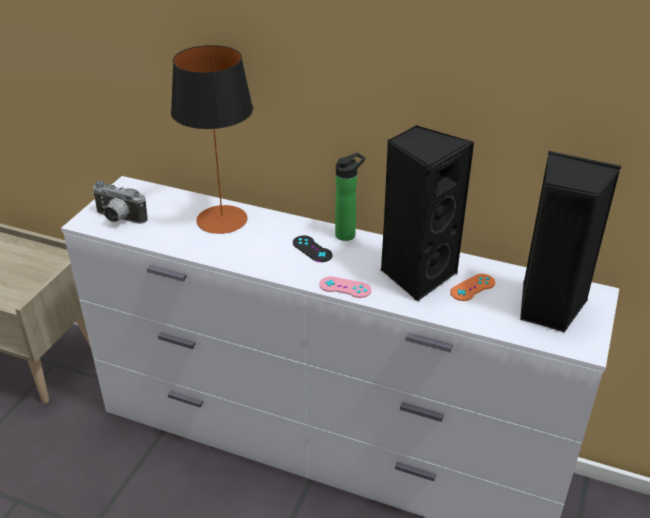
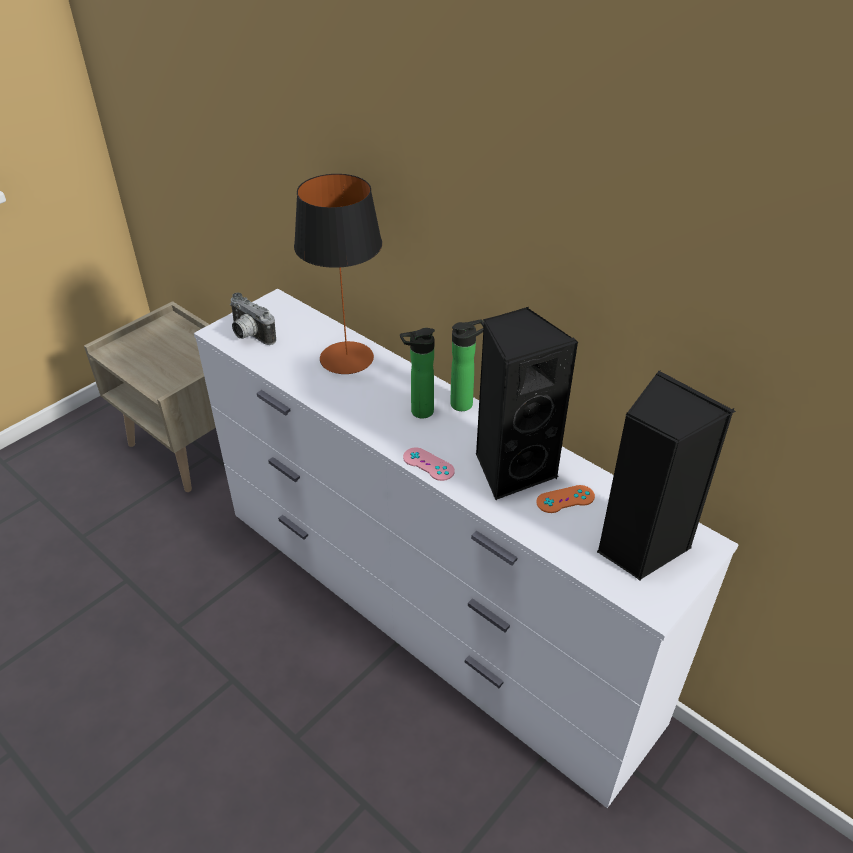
camera: 20 degrees right, 5 degrees up
(312, 249) = (418, 412): black game controller -> bottle

